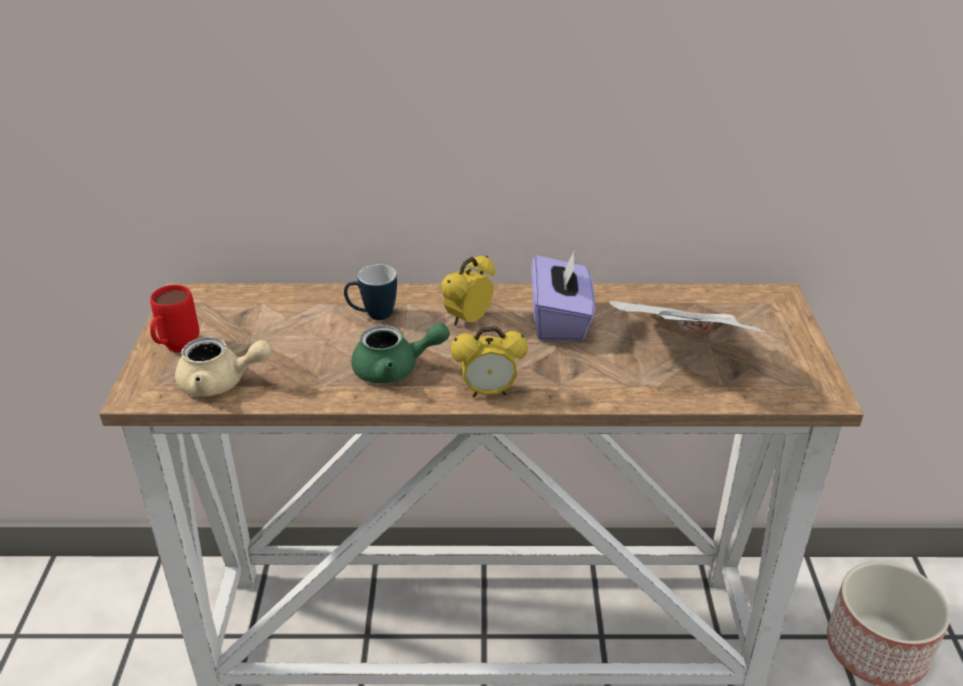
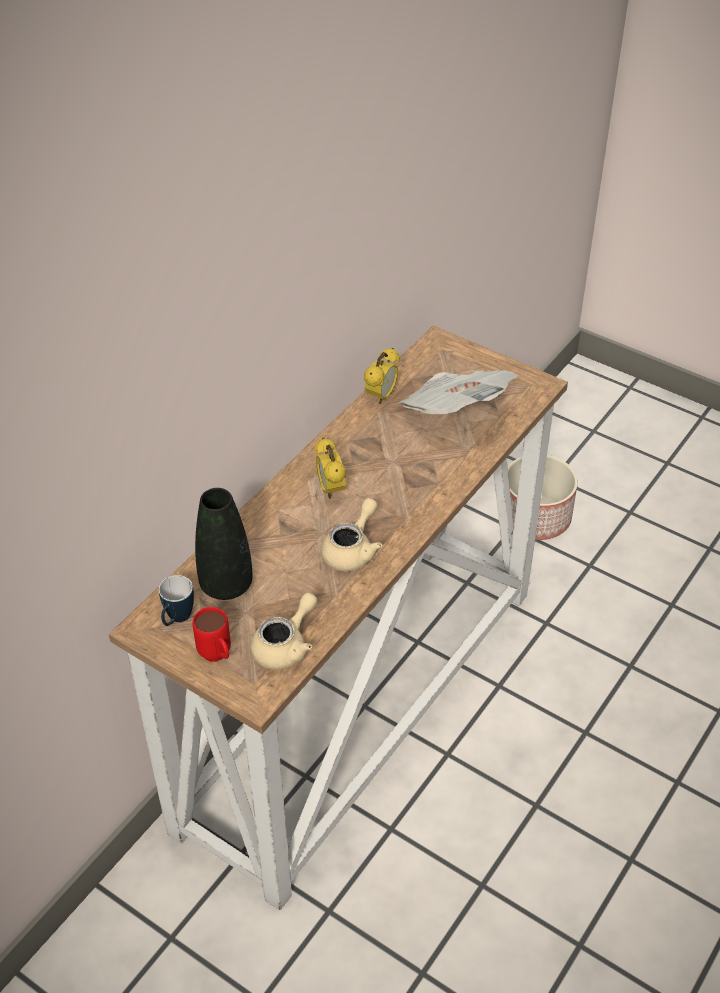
camera: 55 degrees left, 10 degrees up
(276, 316) = (226, 585): none -> black vase
(372, 315) = (277, 534): mug -> mug (177, 620)
(395, 369) = (352, 550): green teapot -> beige teapot
(488, 392) = (417, 518): alarm clock -> alarm clock (381, 396)
(560, 321) = (373, 447): purple tissue box -> none

